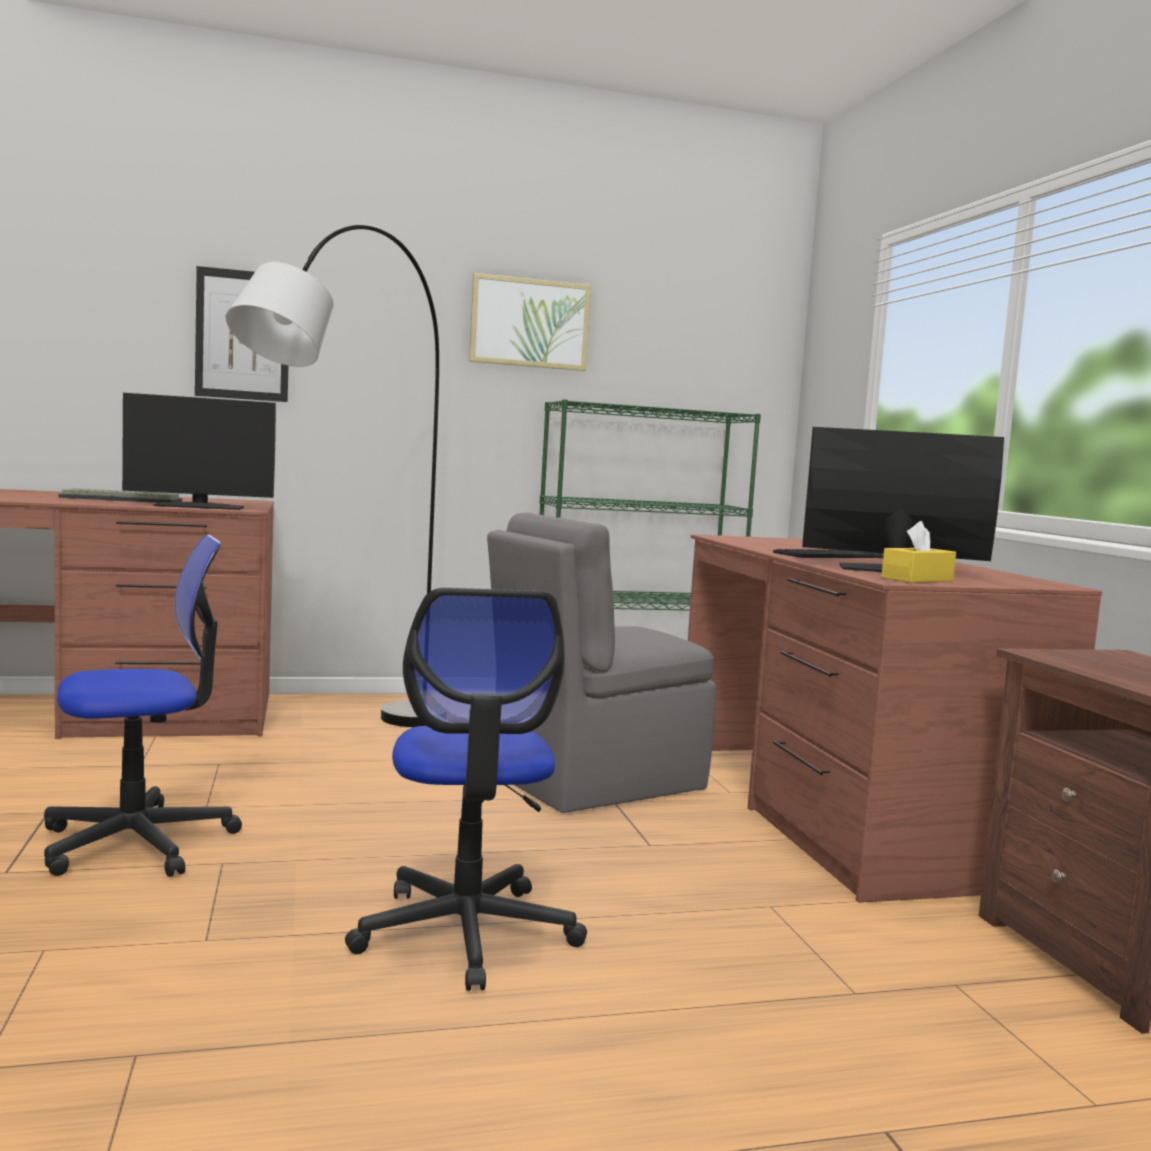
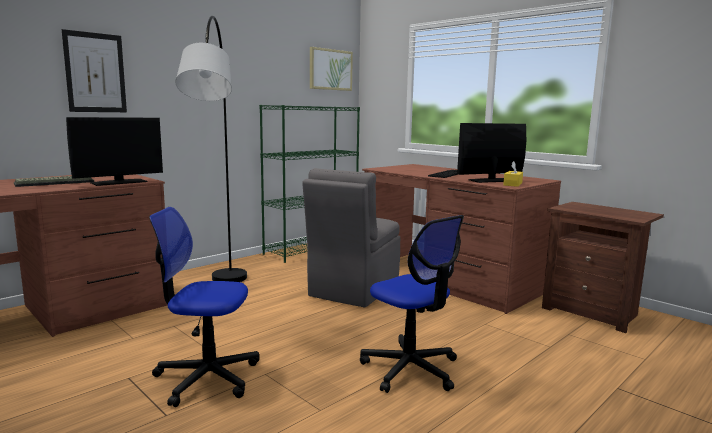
camera: 30 degrees left, 5 degrees up
(138, 842) = (207, 377): office chair -> office chair turned 120 degrees counterclockwise
(529, 323) = (247, 63): picture -> picture (330, 69)

